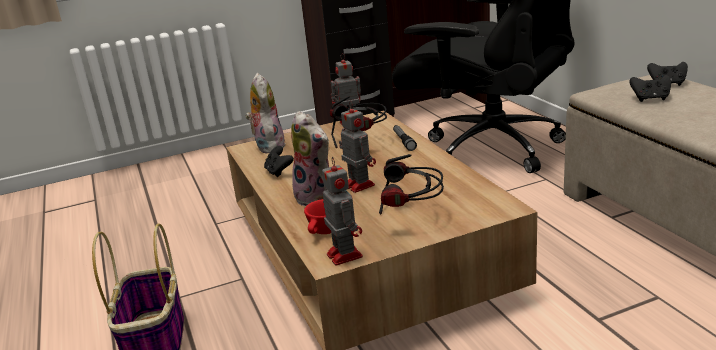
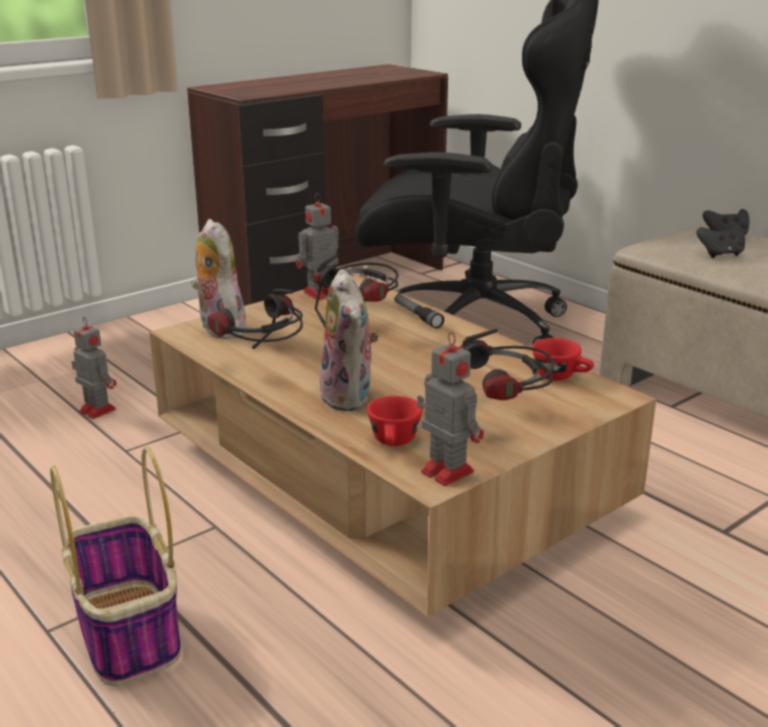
camera: 20 degrees left, 0 degrees up
(279, 172) = (263, 364): black game controller -> headphones
(318, 198) = (350, 398): plush toy -> plush toy turned 45 degrees clockwise
(358, 185) = (396, 377): toy robot -> toy robot (96, 410)
(476, 191) = (561, 376): none -> red cup

